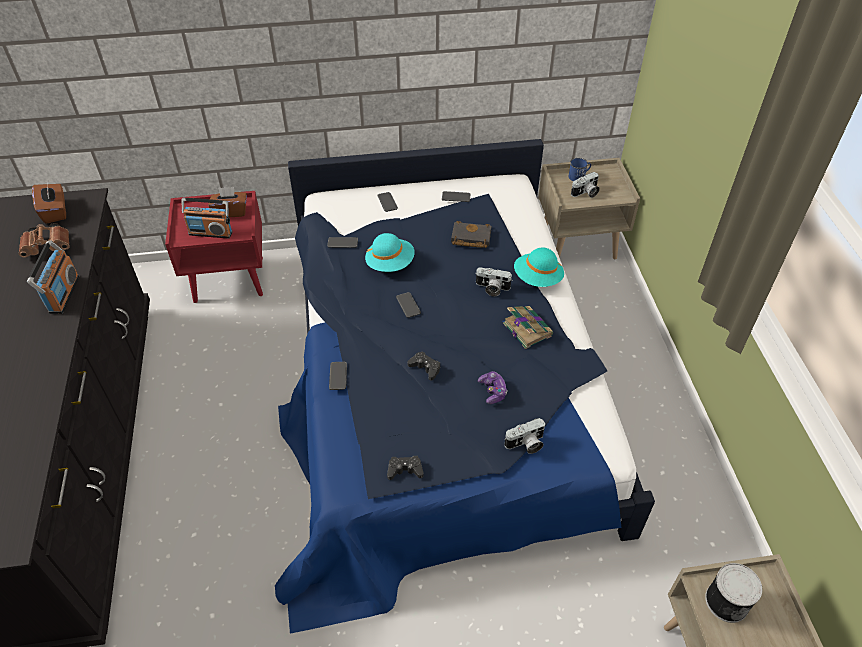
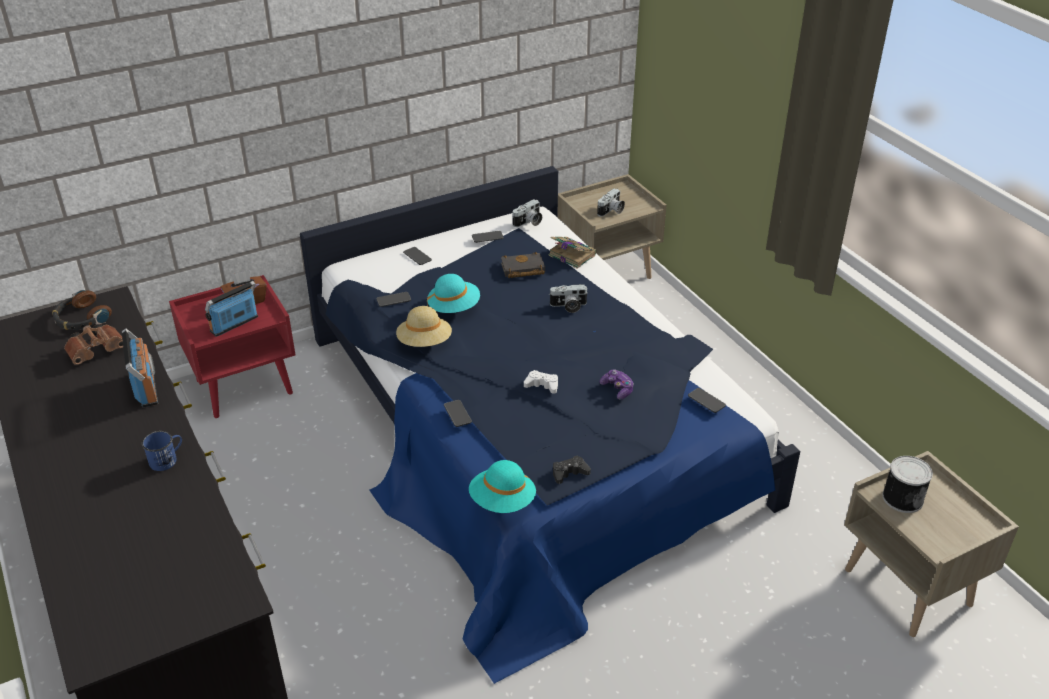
camera: 20 degrees left, 10 degrees down
(55, 211) = (81, 318): brown tissue box -> headphones
(210, 232) = (234, 324): radio -> radio turned 150 degrees clockwise
(347, 293) = (425, 342): none -> beige hat
(408, 305) = (493, 339): phone -> phone (706, 401)
(425, 368) = (542, 385): black game controller -> white game controller
(526, 328) = (621, 332): book -> book (571, 255)
(526, 444) = (671, 423): camera -> camera (528, 222)
(537, 278) = (606, 291): turquoise hat -> turquoise hat (502, 502)
(579, 176) = (597, 198): blue mug -> blue mug (167, 459)

